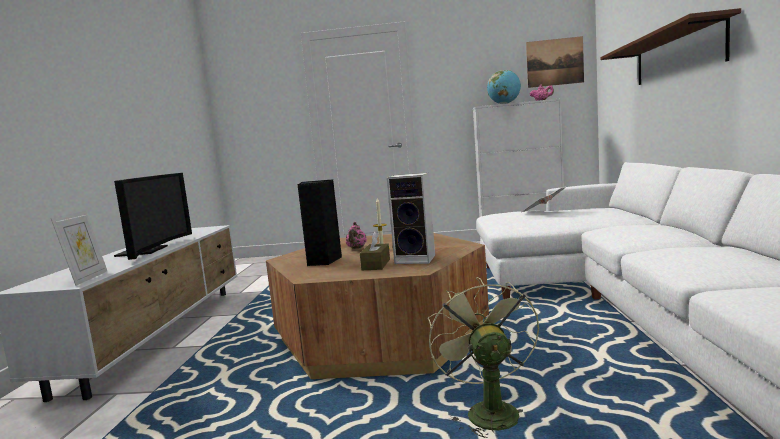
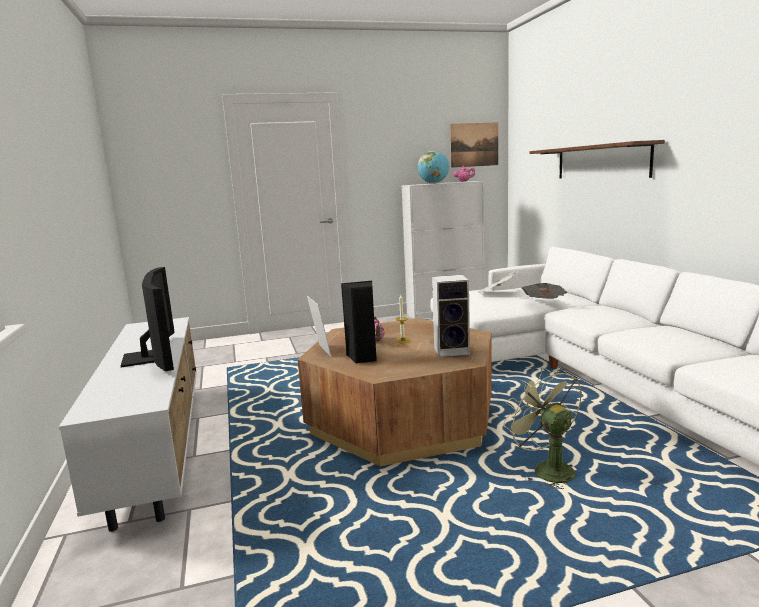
camera: 20 degrees left, 5 degrees up
(87, 278) = (149, 397): picture frame -> picture frame (321, 351)
(376, 264) = (423, 358): brown tissue box -> none
(586, 221) = (544, 303): none -> newspaper

